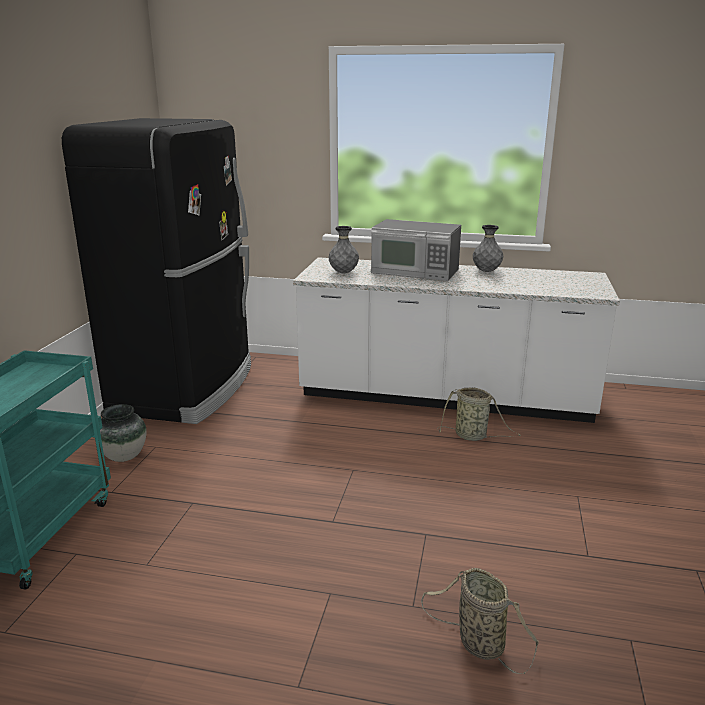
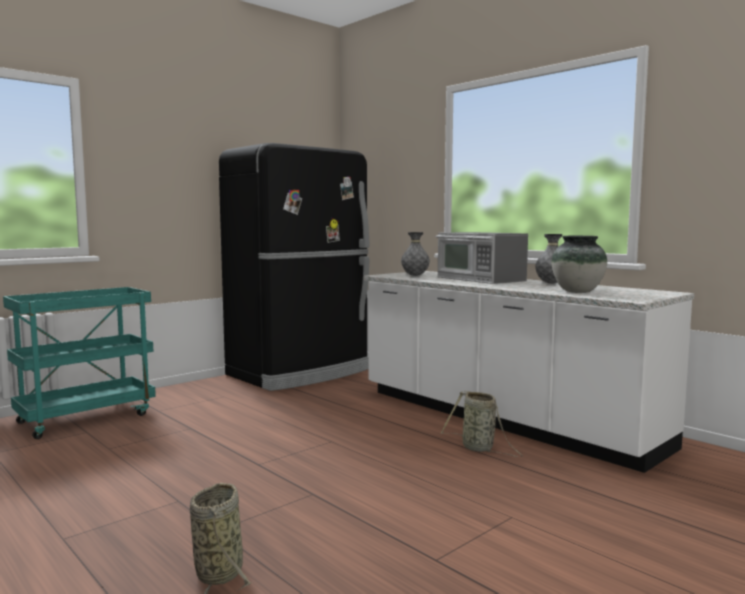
camera: 35 degrees right, 15 degrees down
(123, 457) = (197, 396): vase -> vase (577, 291)

